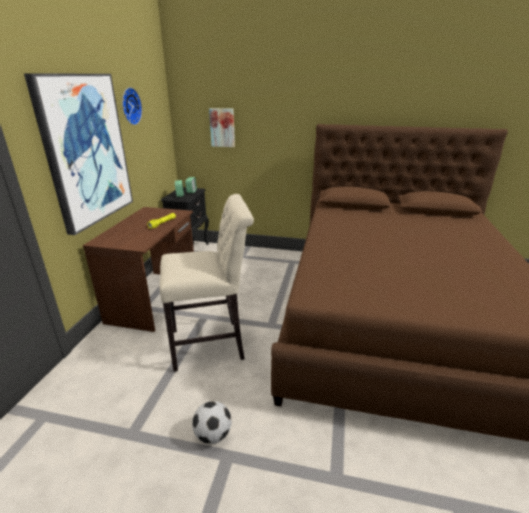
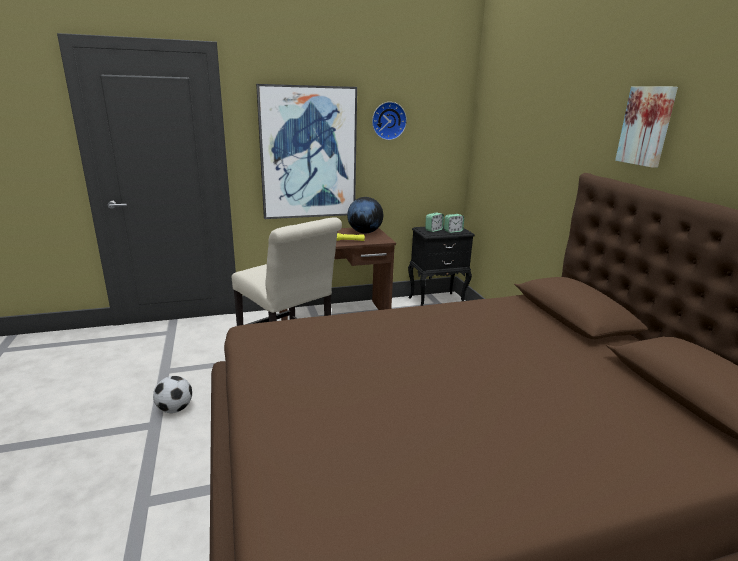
camera: 60 degrees right, 5 degrees down
(153, 213) = (364, 232): none -> globe
(222, 127) = (503, 160): picture -> picture (647, 126)

